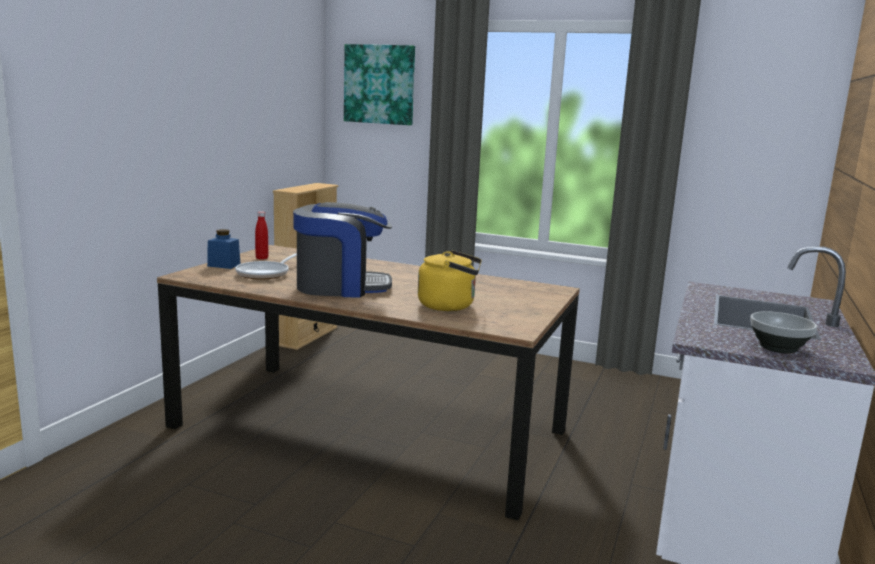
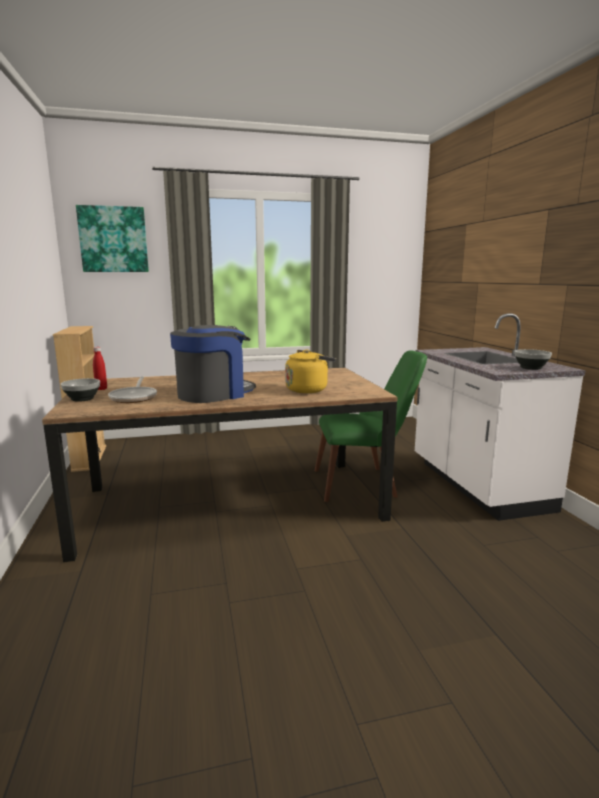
camera: 35 degrees left, 0 degrees up
(224, 265) = (82, 399): blue jar -> bowl
(561, 463) = (366, 482): none -> green chair

